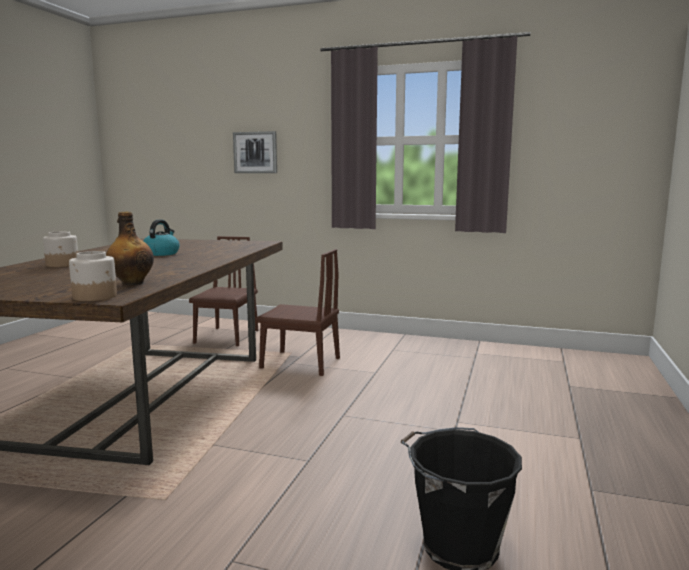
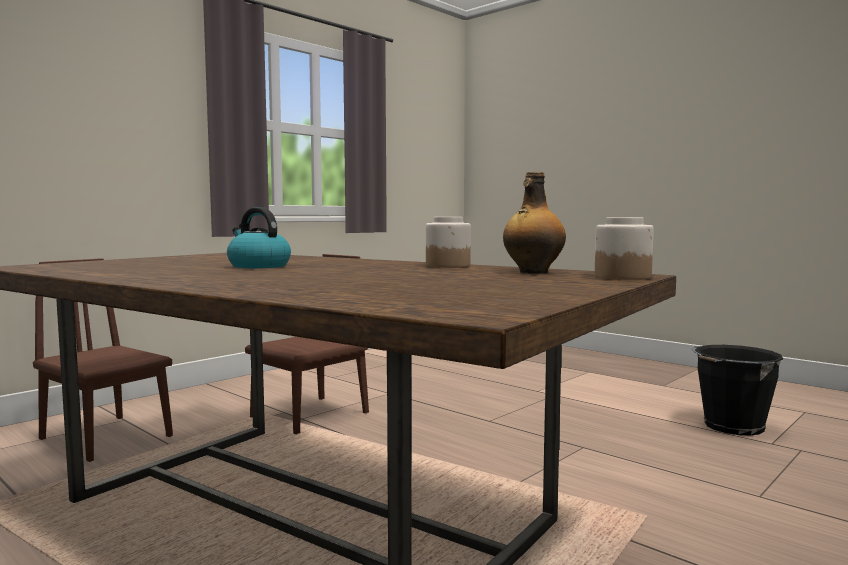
camera: 65 degrees left, 5 degrees down
(62, 264) = (289, 282): jar -> jar (448, 266)
(255, 152) = (59, 116): picture -> none

